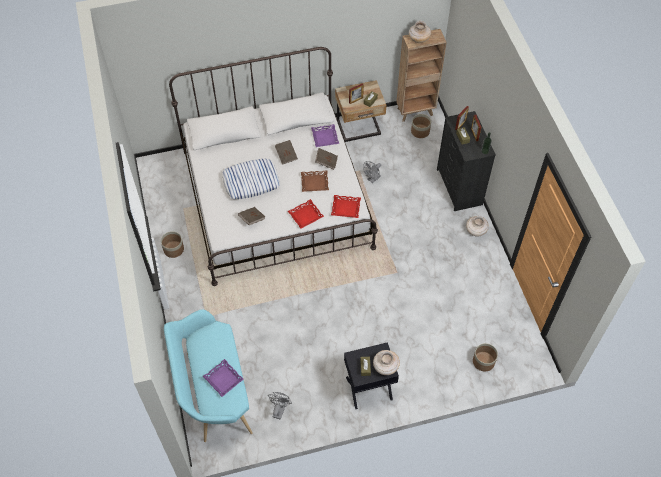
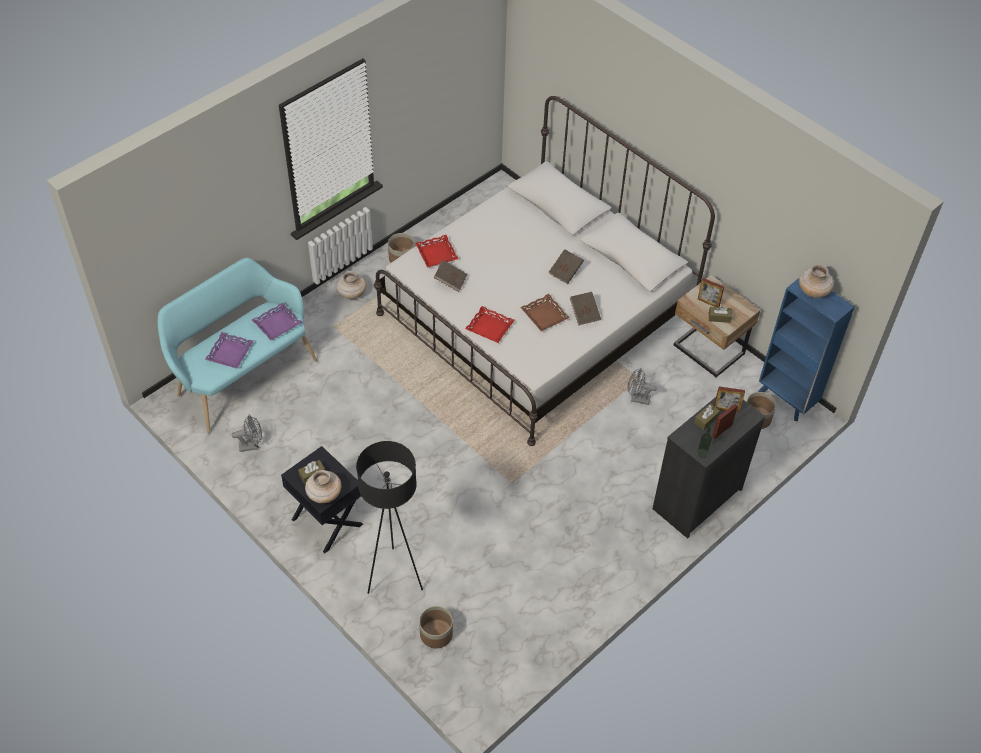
camera: 60 degrees right, 5 degrees down
(251, 181) = (503, 257): pillow -> none
(324, 137) = (621, 296): purple tray -> purple tray (277, 324)
(345, 208) = (527, 361): red tray -> red tray (436, 254)
(415, 111) = (786, 400): brown bookcase -> blue bookcase
(430, 366) = (394, 576): none -> black floor lamp
(475, 231) = (637, 547): beige vase -> beige vase (351, 294)

